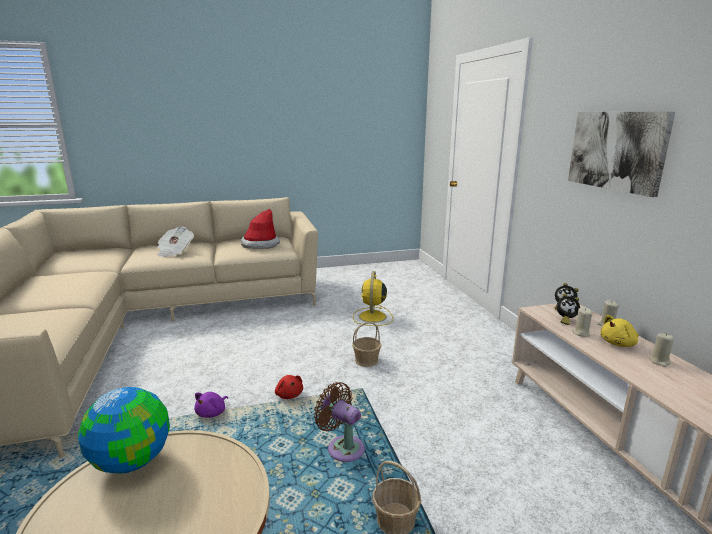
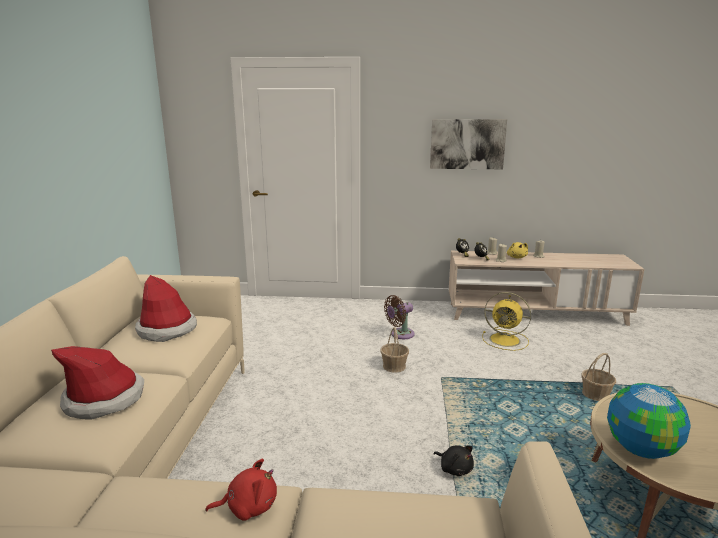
camera: 70 degrees left, 0 degrees up
(175, 252) = (104, 399): newspaper -> hat
(212, 413) = (454, 469): purple plush toy -> black plush toy
(289, 394) = (436, 416): red plush toy -> red plush toy (248, 507)
(342, 447) = (520, 401): brown fan -> brown fan (400, 334)
(372, 317) = (307, 346): yellow fan -> yellow fan (506, 340)

